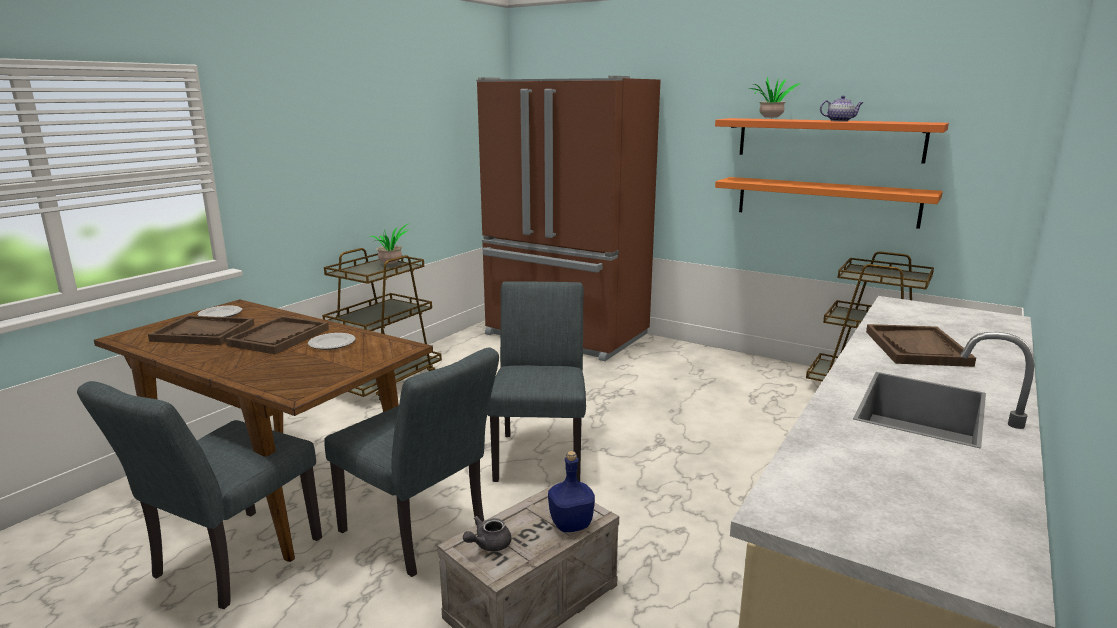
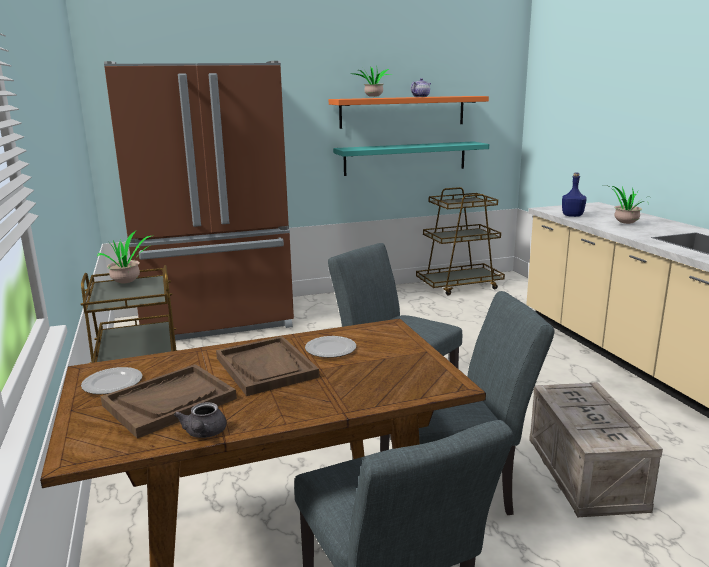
camera: 50 degrees left, 0 degrees up
(488, 545) = (600, 434): grey teapot -> grey teapot (203, 434)
(571, 524) = (596, 398): blue bottle -> blue bottle (572, 215)
(826, 201) = (405, 158): orange shelf -> turquoise shelf
(917, 348) = (623, 224): brown tray -> potted plant

